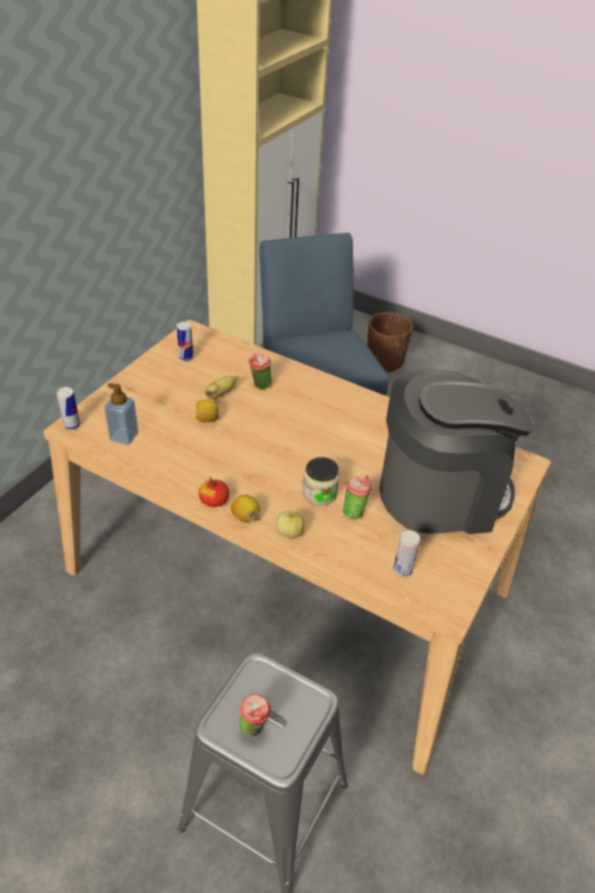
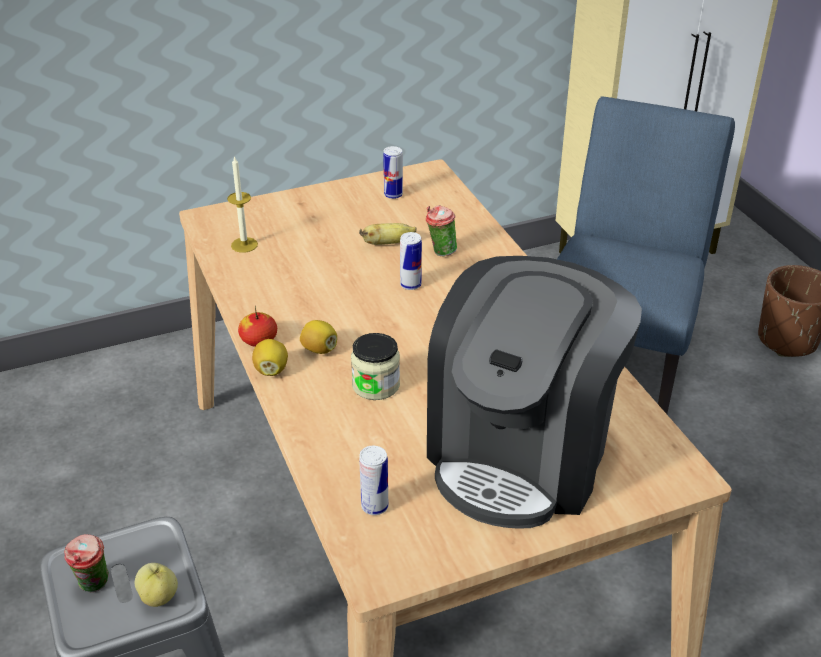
camera: 40 degrees right, 5 degrees down
(72, 425) = (209, 216): can -> can (410, 285)
(124, 436) = (244, 245): soap dispenser -> candle
(206, 419) = (343, 262): lemon -> lemon (319, 349)
(290, 533) = (297, 407): apple -> apple (159, 597)
(354, 511) = (393, 421): cup -> none
(440, 493) = (522, 453): coffee machine -> coffee machine turned 90 degrees clockwise

